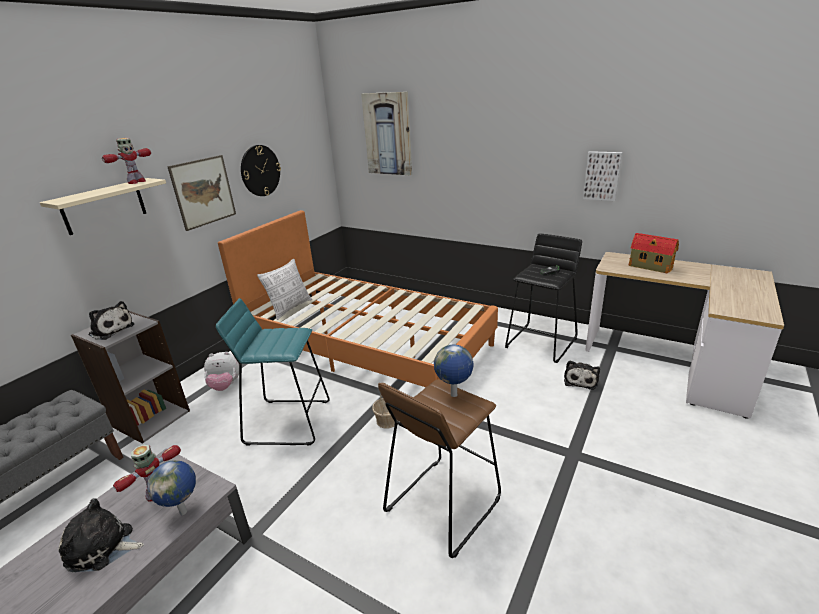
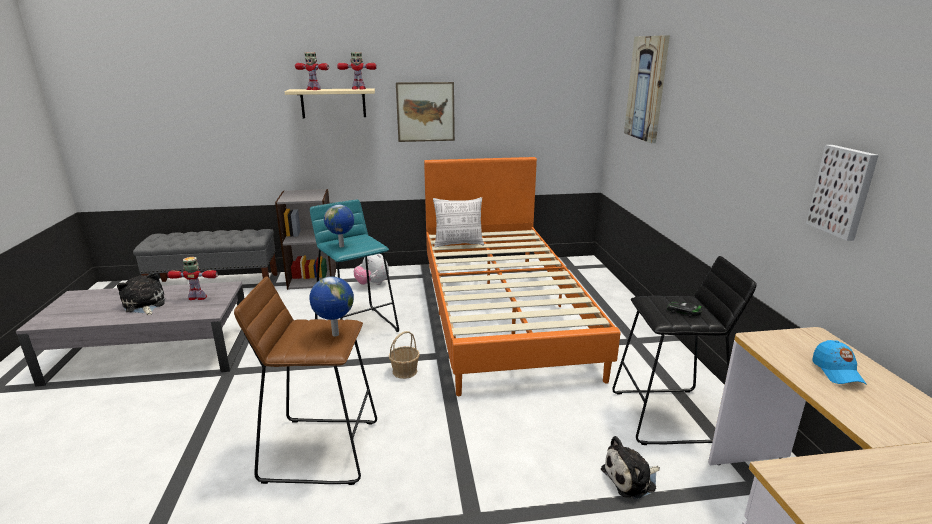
camera: 50 degrees right, 5 degrees down
(84, 194) = (313, 89): none -> toy robot
(111, 330) = (298, 195): plush toy -> none
(184, 511) = (184, 313): globe -> globe (342, 246)
(260, 170) = (496, 105): wall clock -> none
(649, 266) = (837, 372): toy house -> blue cap

